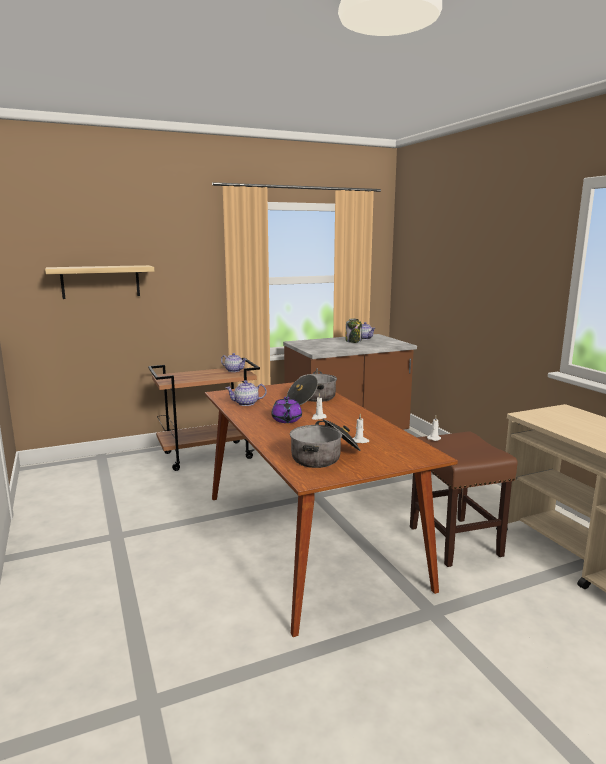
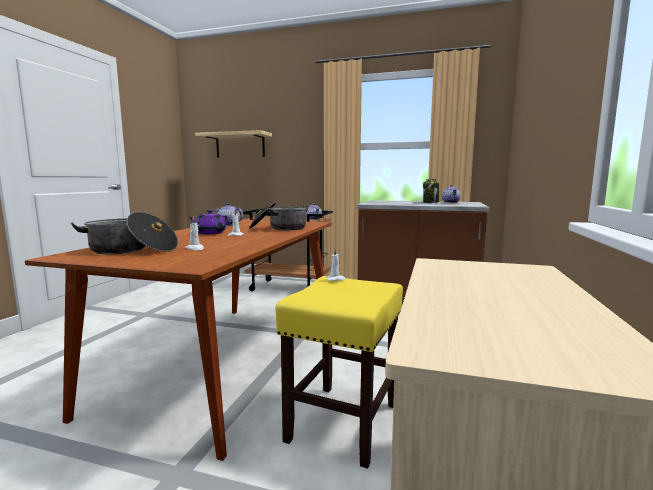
camera: 40 degrees right, 5 degrees down
(455, 541) = (343, 423): brown stool -> yellow stool

